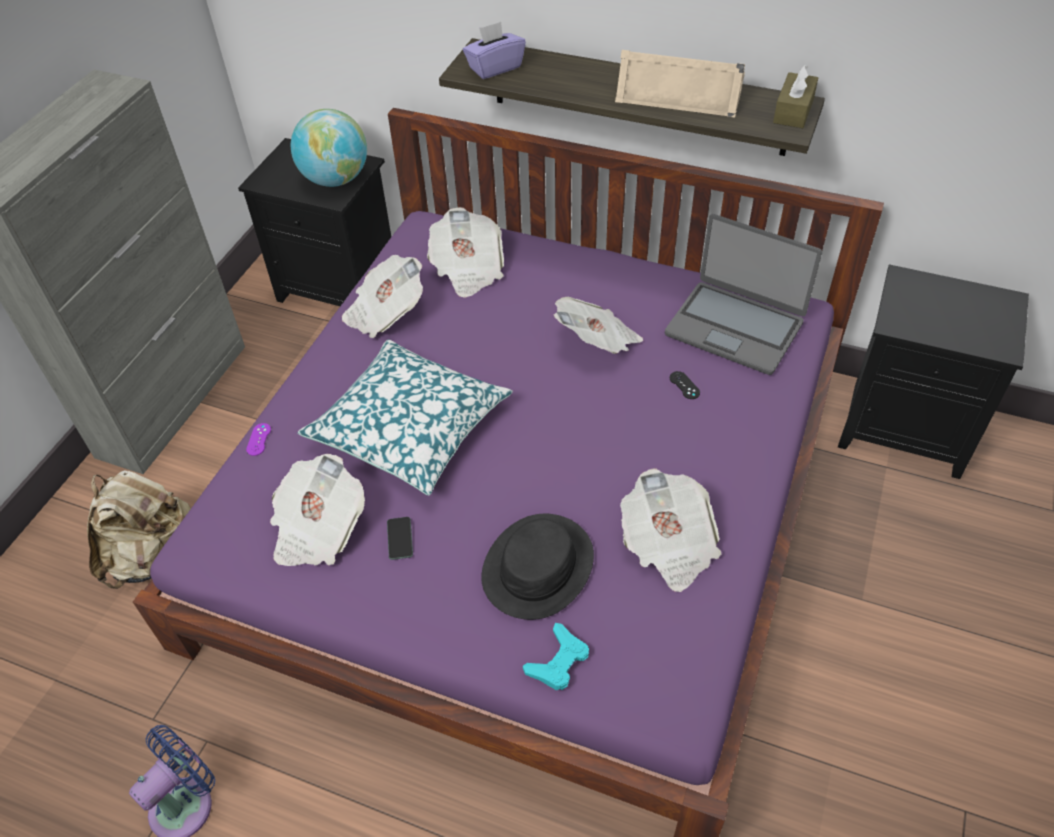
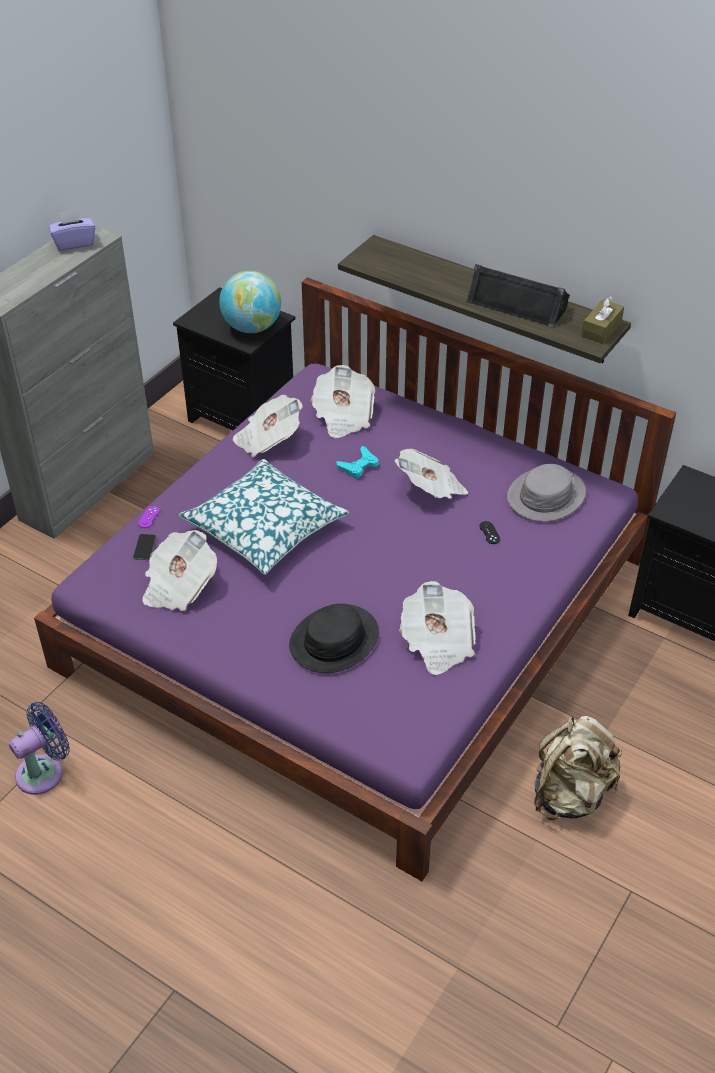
camera: 10 degrees right, 5 degrees down
(152, 555) = (50, 599): beige backpack -> beige backpack (570, 794)
(400, 538) = (237, 603): phone -> phone (144, 547)
(495, 68) = (383, 261): purple tissue box -> purple tissue box (74, 243)
(558, 661) = (330, 703): turquoise game controller -> turquoise game controller (359, 466)
(679, 95) = (517, 304): beige speaker -> black speaker
(734, 327) = (546, 496): laptop -> grey hat

